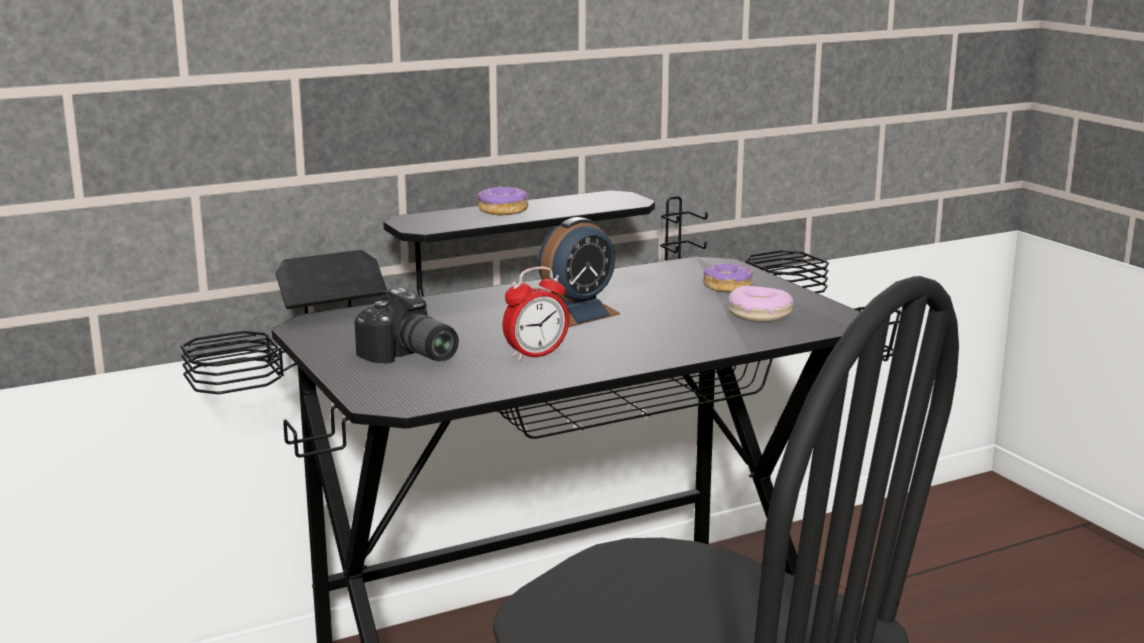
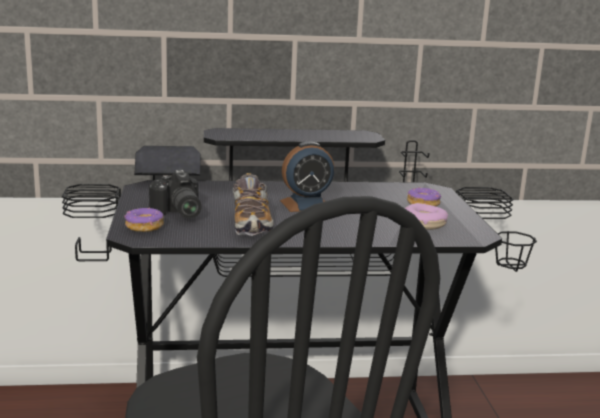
camera: 20 degrees right, 0 degrees up
(503, 211) = (281, 133): donut -> donut (144, 227)
(536, 355) = (251, 224): alarm clock -> shoe

